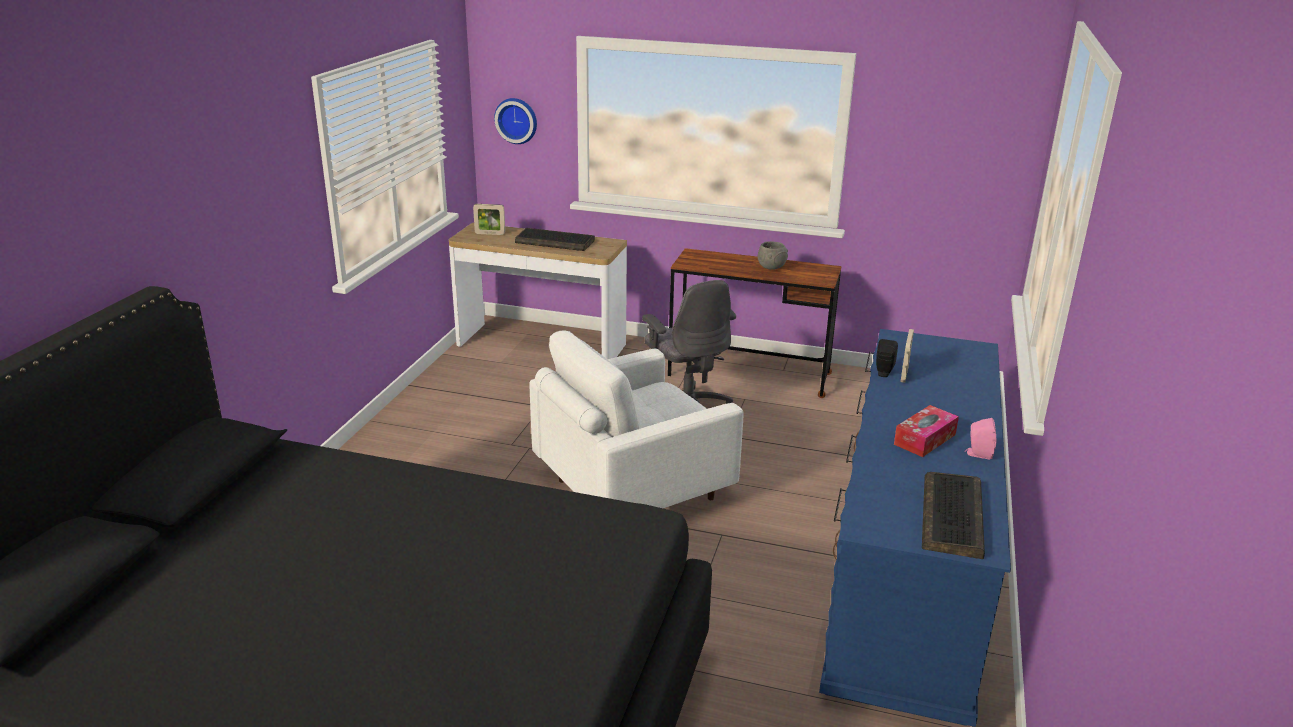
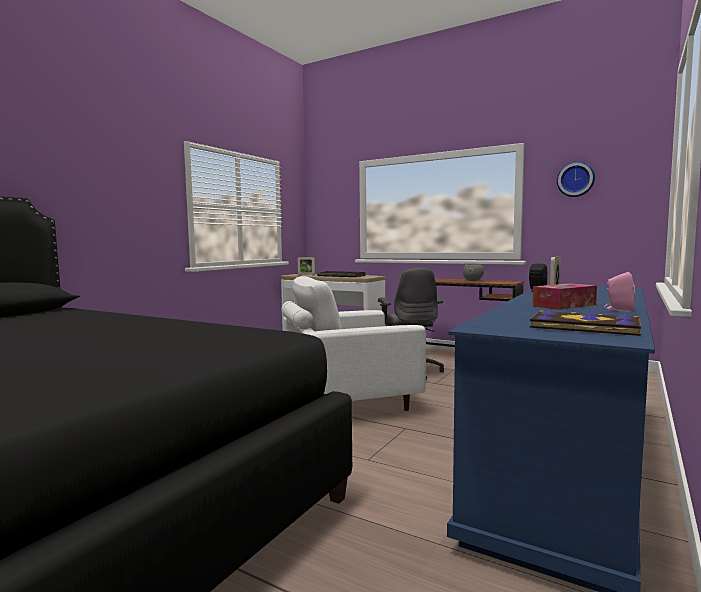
camera: 15 degrees right, 20 degrees down
(517, 120) = (328, 214): wall clock -> wall clock (575, 179)
(953, 517) = (584, 327): keyboard -> book

